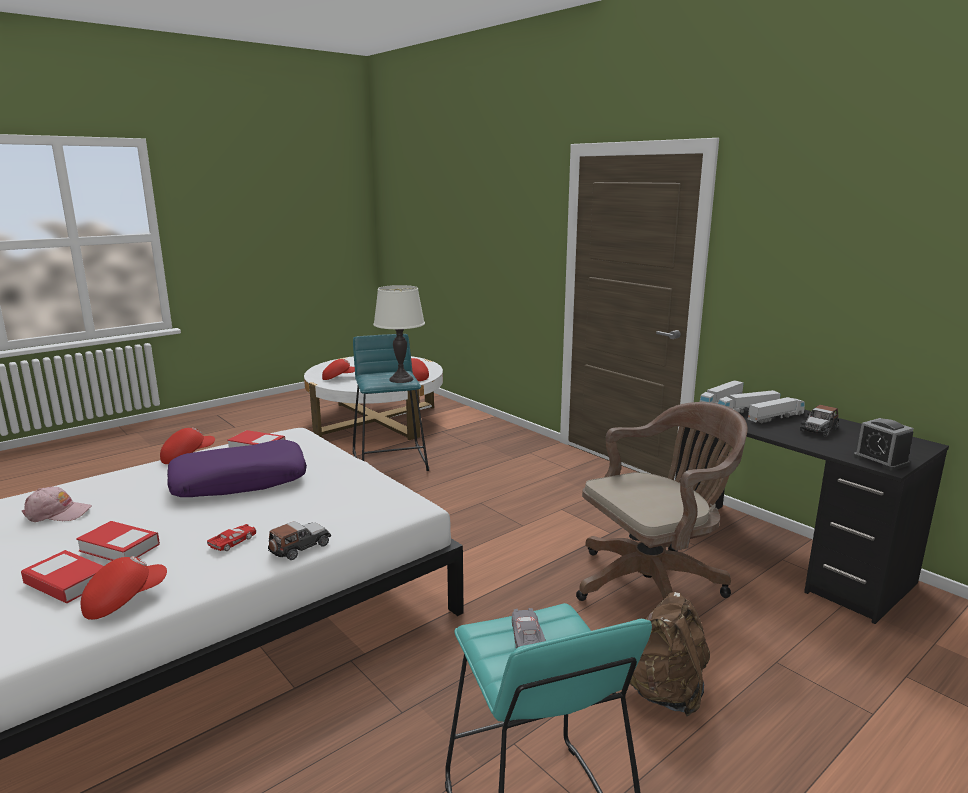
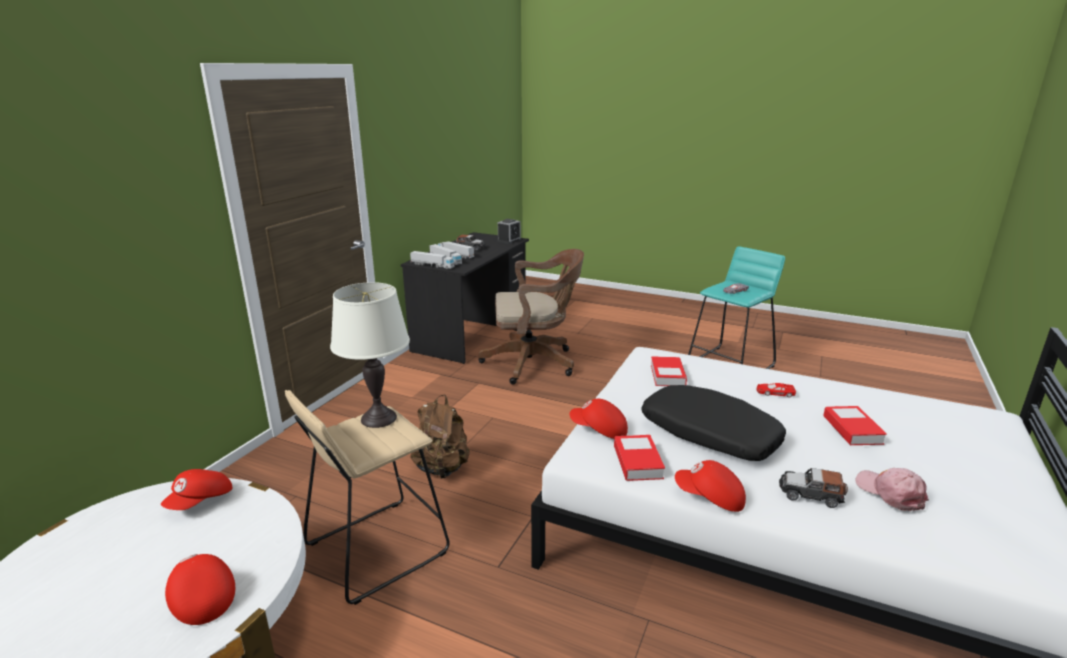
camera: 115 degrees left, 5 degrees up
(66, 582) = (900, 426): book -> book (667, 375)
(124, 600) = (868, 397): red cap -> red cap (599, 430)
(240, 481) = (708, 434): purple pillow -> black pillow
(300, 547) = (744, 370): toy car -> toy car (810, 494)
(391, 461) = (376, 548): turquoise stool -> beige stool
(654, 583) = (534, 362): brown office chair -> brown office chair turned 135 degrees clockwise
(663, 692) = (628, 352): brown backpack -> brown backpack (441, 468)

